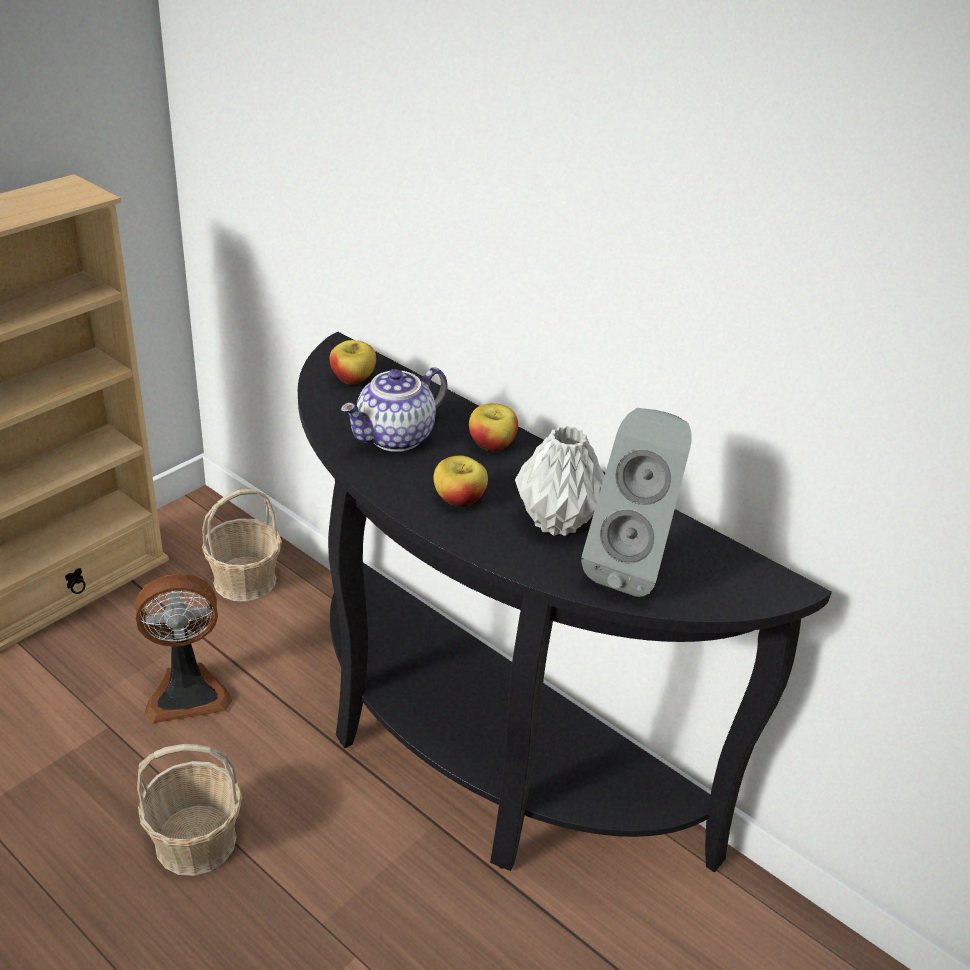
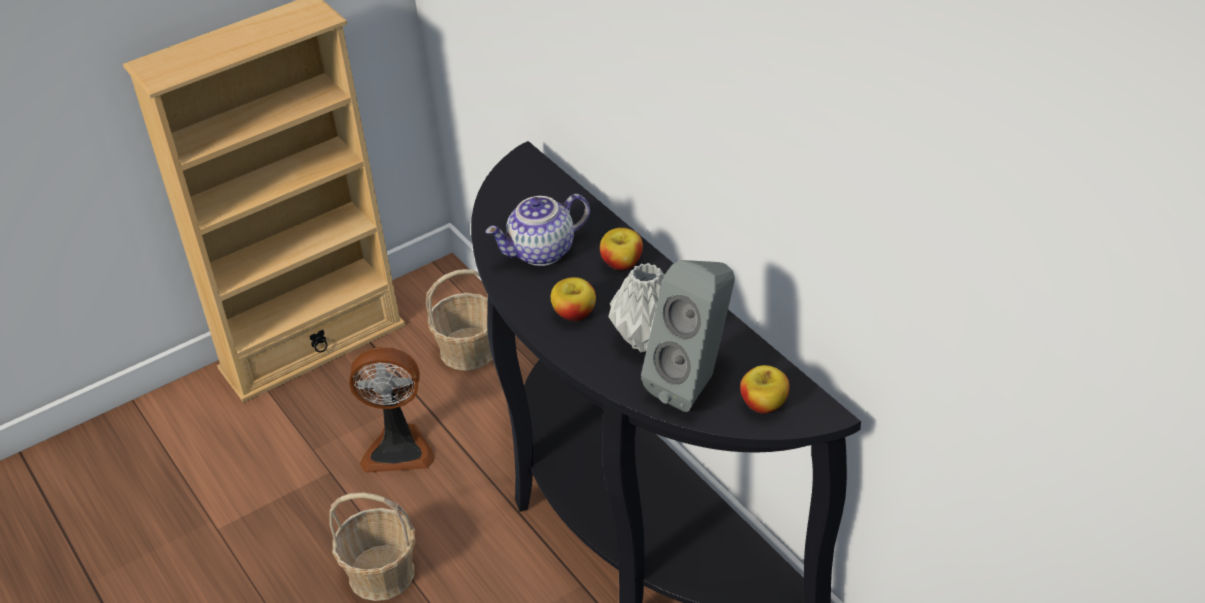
camera: 20 degrees right, 5 degrees up
(353, 378) = (525, 191): apple -> apple (764, 404)

